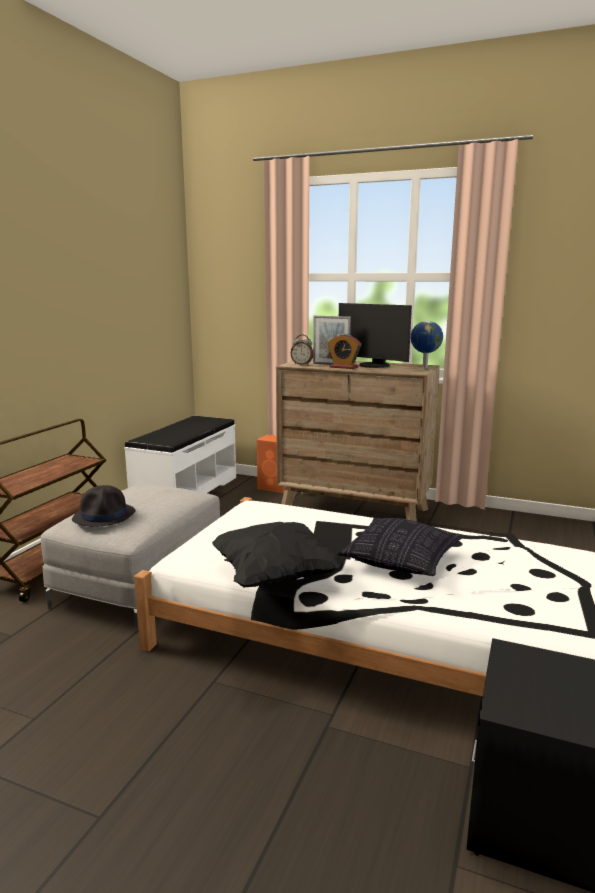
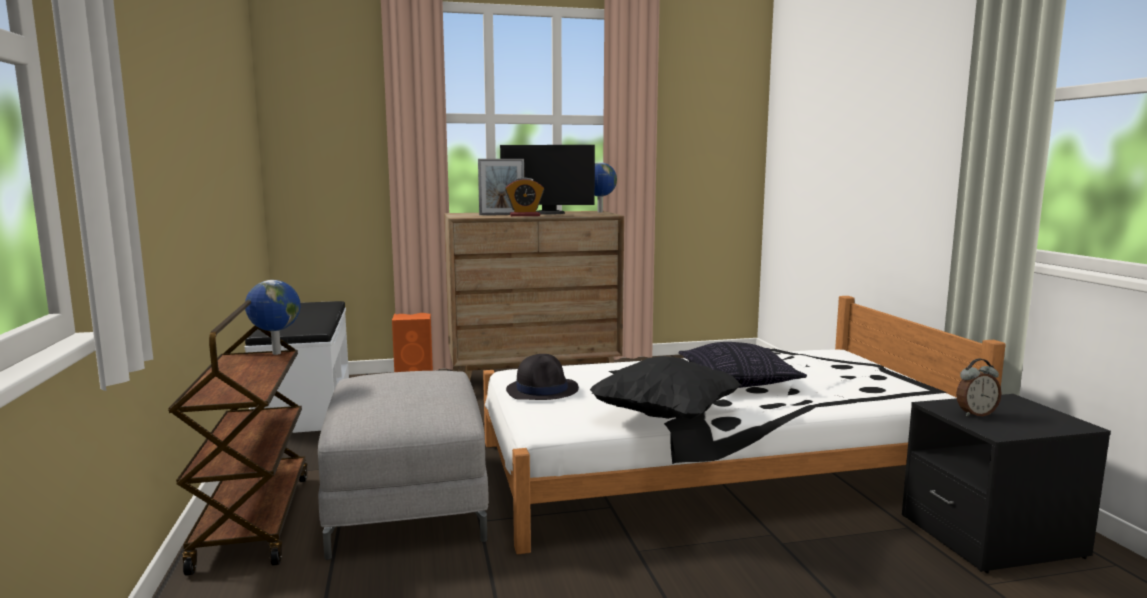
camera: 35 degrees left, 5 degrees down
(88, 460) = (275, 353): none -> globe
(104, 516) = (393, 407): black hat -> black hat (542, 390)
(302, 364) = (471, 216): alarm clock -> alarm clock (975, 414)

